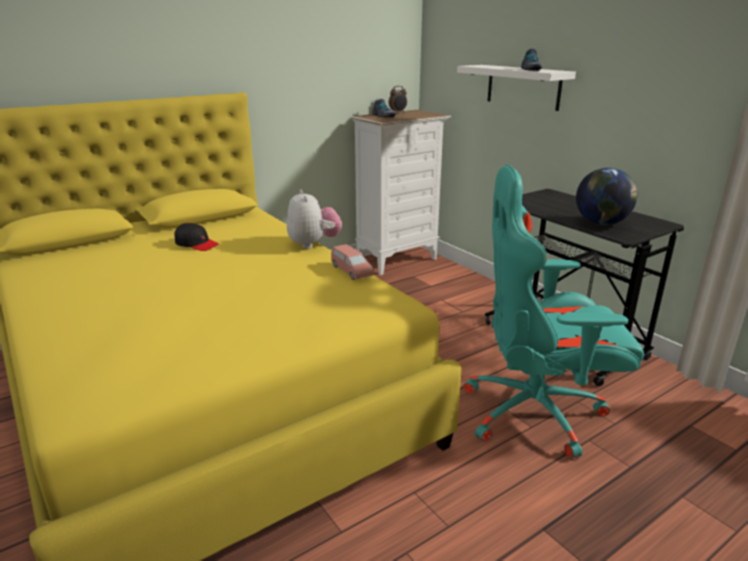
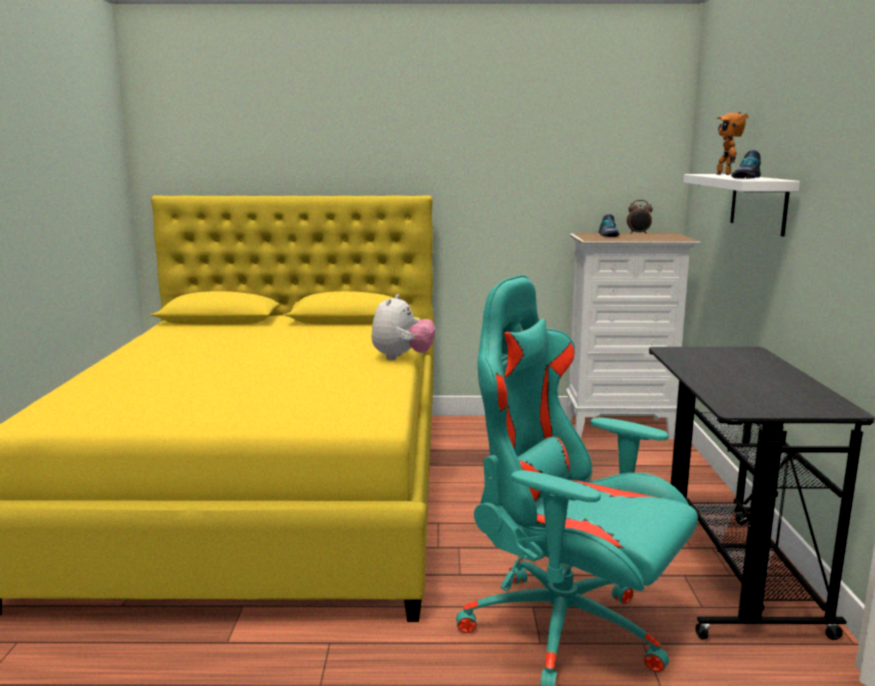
camera: 35 degrees right, 10 degrees down
(197, 244) = (305, 339): black cap -> none
(351, 271) = (390, 385): pink toy car -> none
(490, 66) = (725, 174): none -> toy robot
(601, 223) = (740, 391): globe -> none

